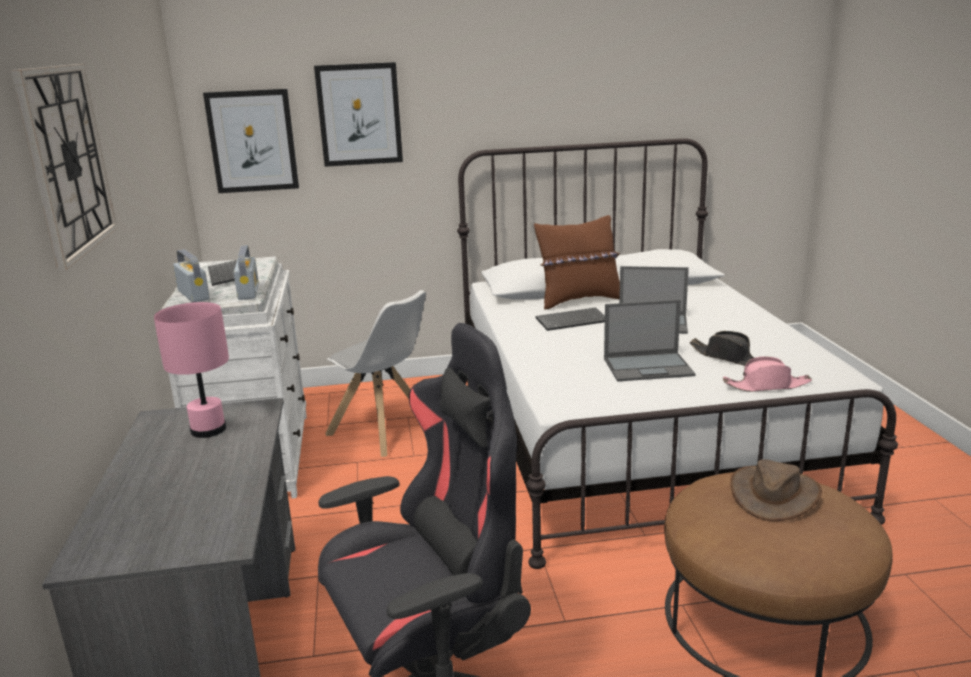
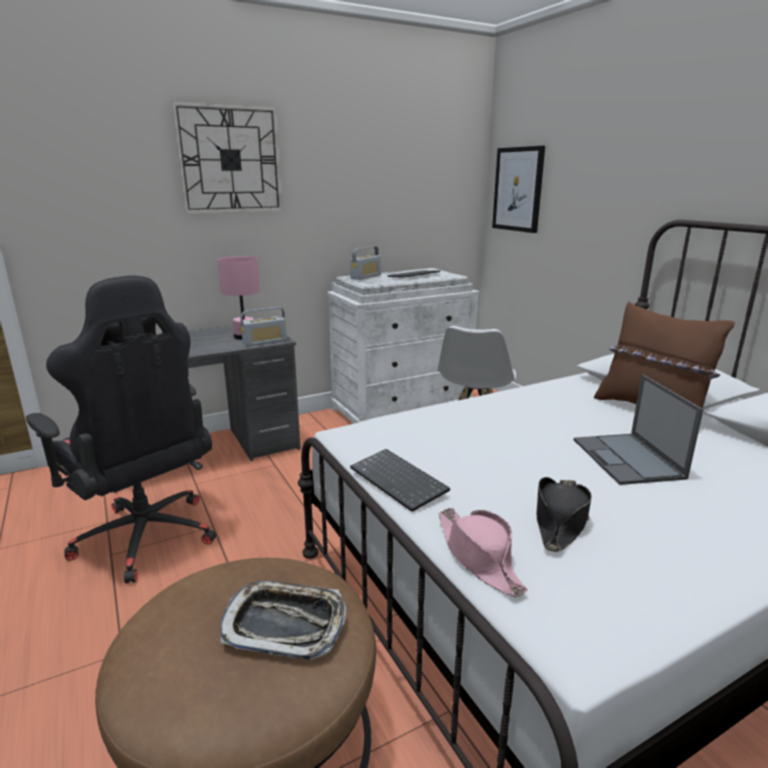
camera: 70 degrees right, 0 degrees up
(248, 291) = (380, 282): radio -> radio (265, 342)
(359, 114) = (588, 171): picture -> none
(572, 320) = (578, 414): keyboard -> keyboard (400, 481)
(649, 367) = (478, 468): laptop -> none
(774, 494) = (284, 624): brown hat -> tray

